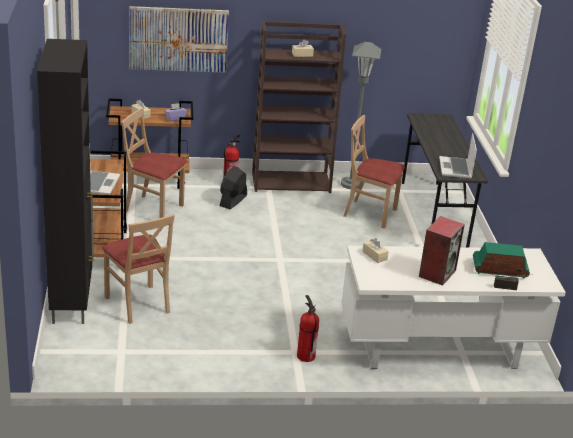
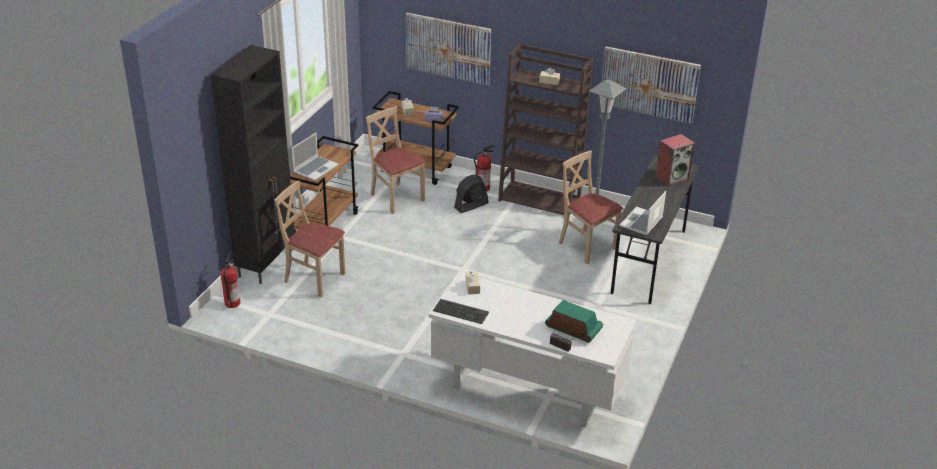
camera: 30 degrees right, 5 degrees up
(138, 304) = (314, 278): beige chair -> beige chair turned 120 degrees clockwise
(305, 355) = (408, 359): fire extinguisher -> fire extinguisher (232, 302)
(387, 281) = (460, 312): none -> keyboard
(396, 43) = (649, 84): none -> picture
(437, 273) = (511, 317): speaker -> speaker (672, 178)

